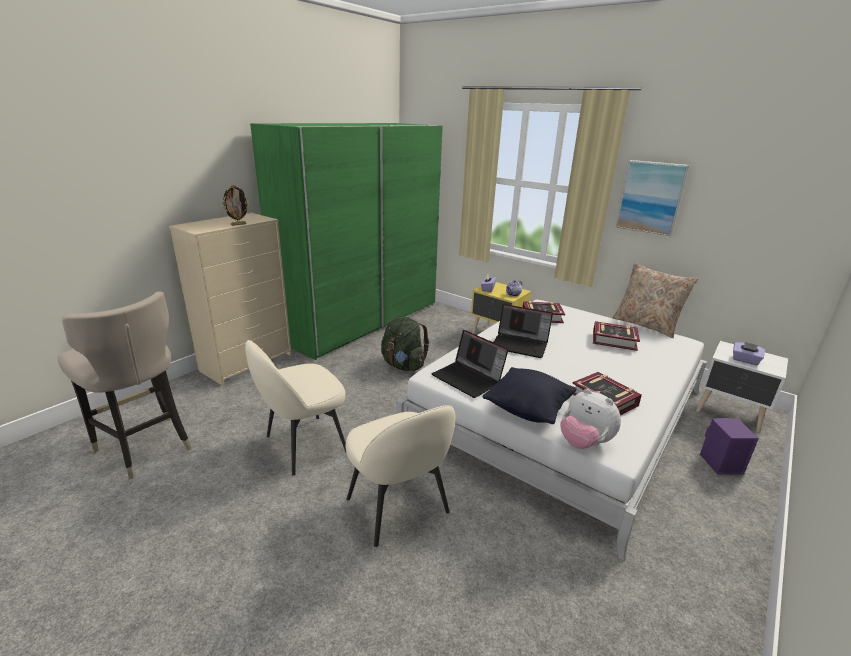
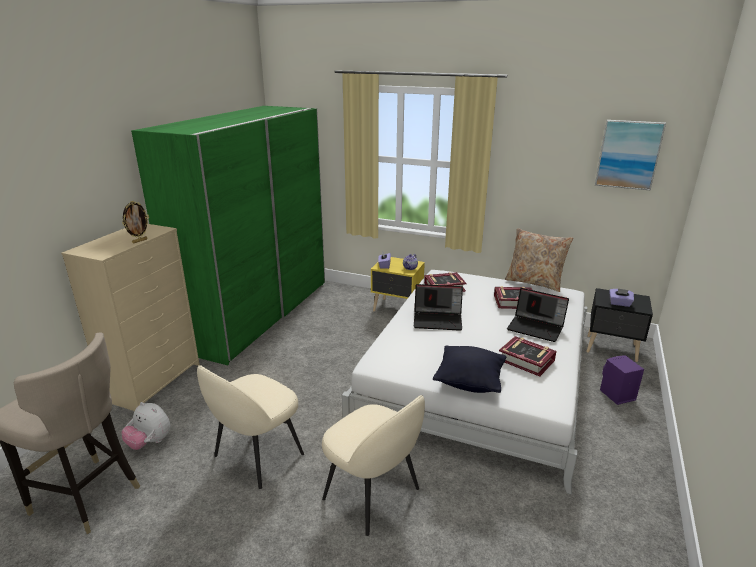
camera: 15 degrees left, 0 degrees up
(403, 365) = (320, 355): green backpack -> none
(469, 379) = (407, 362): laptop -> laptop (536, 327)
(584, 443) = (525, 403): plush toy -> plush toy (150, 442)
(651, 197) = (524, 169): picture -> picture (628, 154)
(730, 414) = (612, 349): white nightstand -> black nightstand

